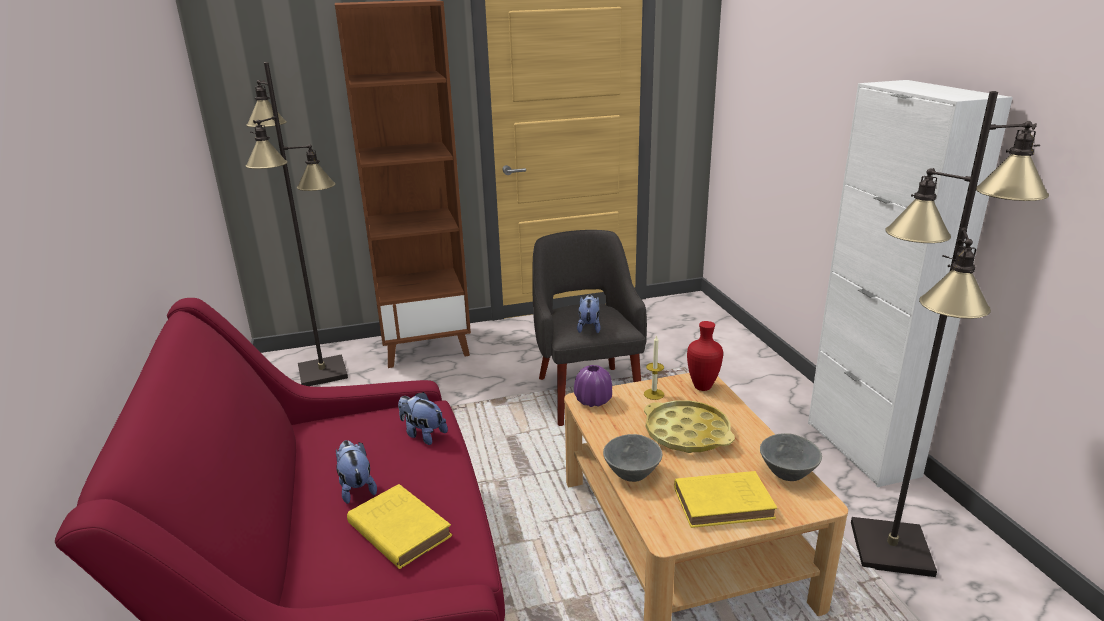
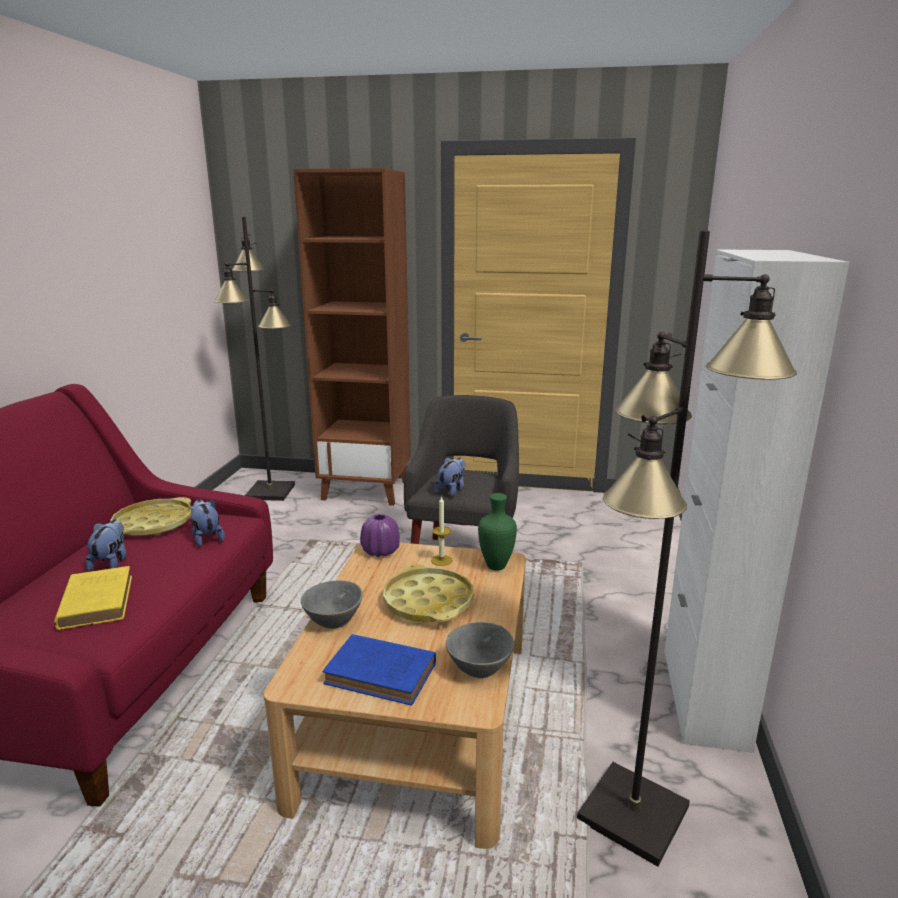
camera: 25 degrees right, 5 degrees down
(344, 436) = (153, 524): none -> yellow tray
(703, 387) = (497, 566): red vase -> green vase
(726, 503) = (383, 674): yellow book -> blue book

